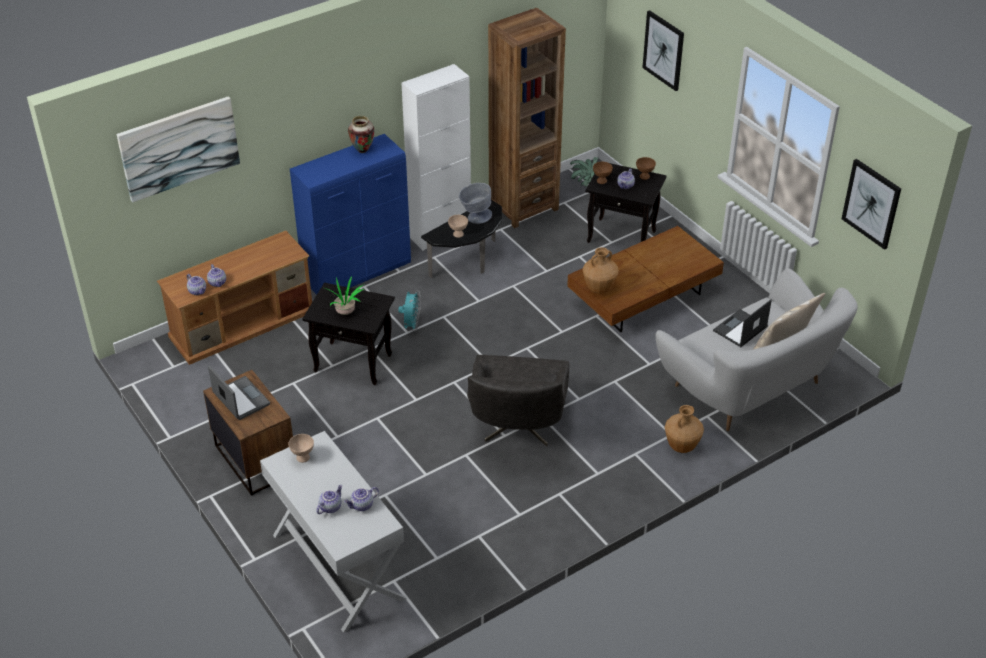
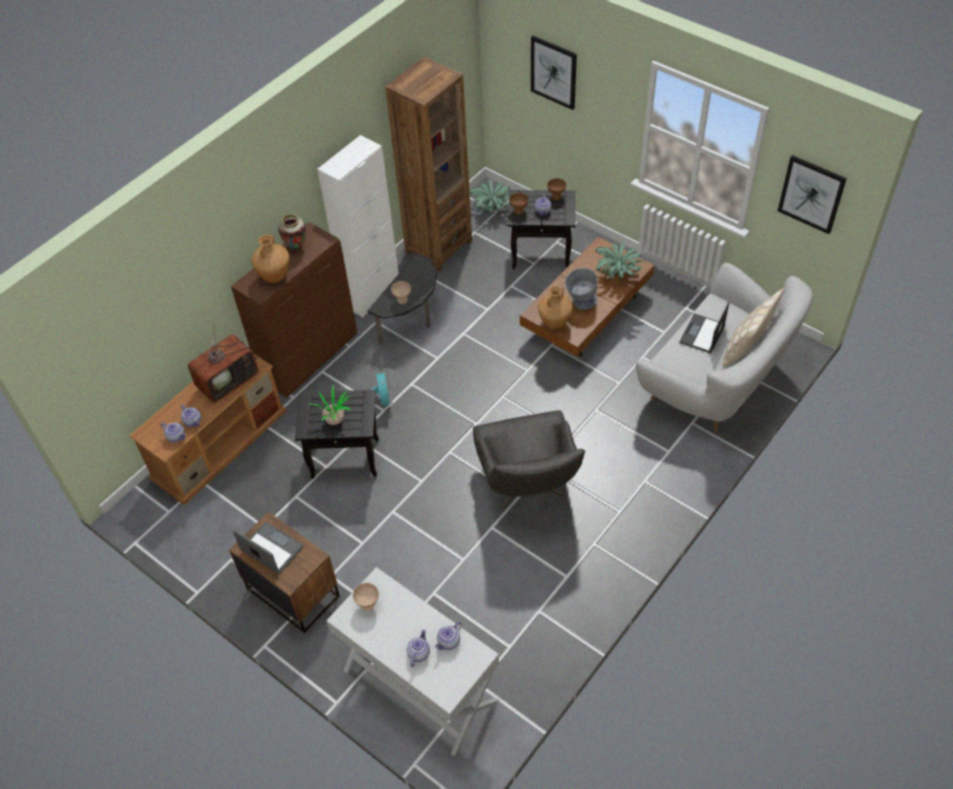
camera: 15 degrees left, 10 degrees up
(179, 148) = (123, 305): picture -> none
(264, 257) = (228, 379): none -> television
(358, 272) = (310, 357): blue cabinet -> brown cabinet
(475, 217) = (410, 277): grey bowl -> grey bowl (580, 302)
(681, 446) = (682, 461): brown vase -> brown vase (274, 276)
(682, 261) = (617, 273): none -> potted plant

